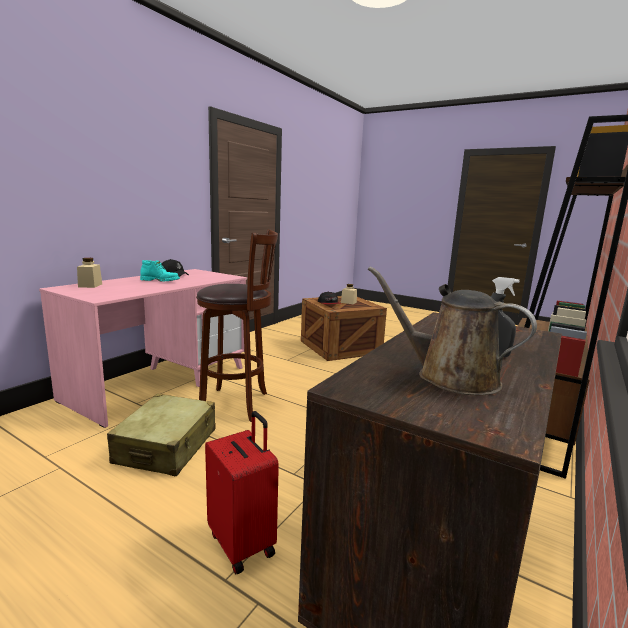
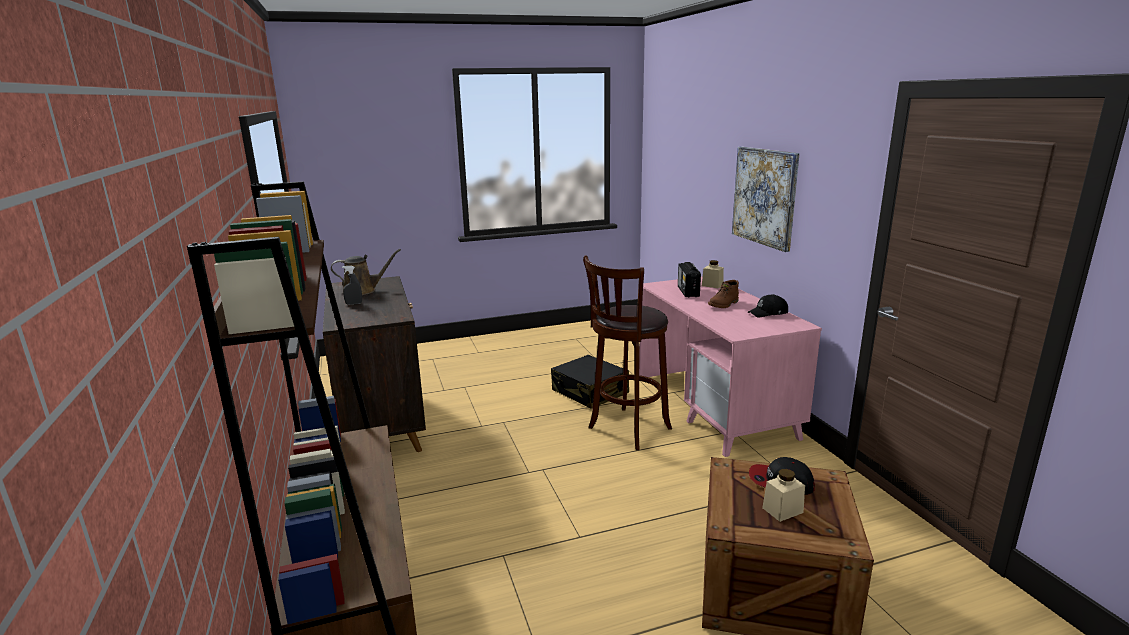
camera: 130 degrees right, 5 degrees up
(105, 182) = (765, 196): none -> picture
(123, 289) = (688, 292): none -> radio
(160, 281) = (724, 304): turquoise boot -> brown boot
(167, 446) = (590, 392): beige suitcase -> black suitcase
(243, 543) = (476, 394): red suitcase -> none

